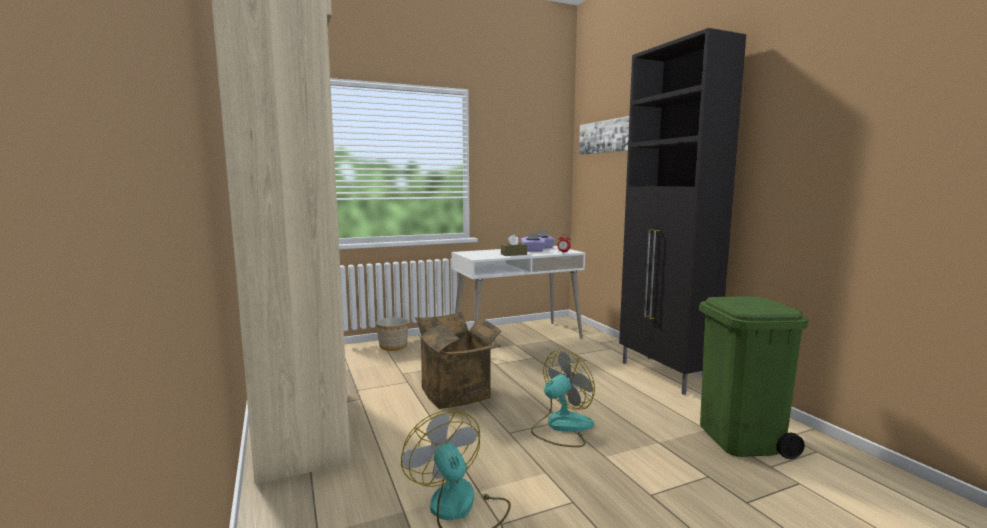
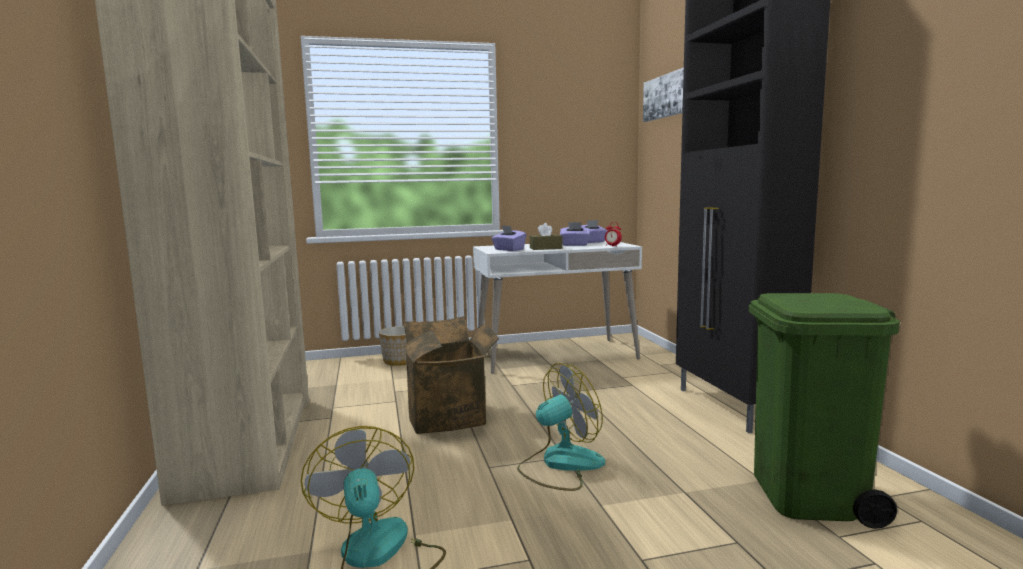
camera: 10 degrees right, 0 degrees up
(485, 256) = (508, 250): none -> purple tissue box

